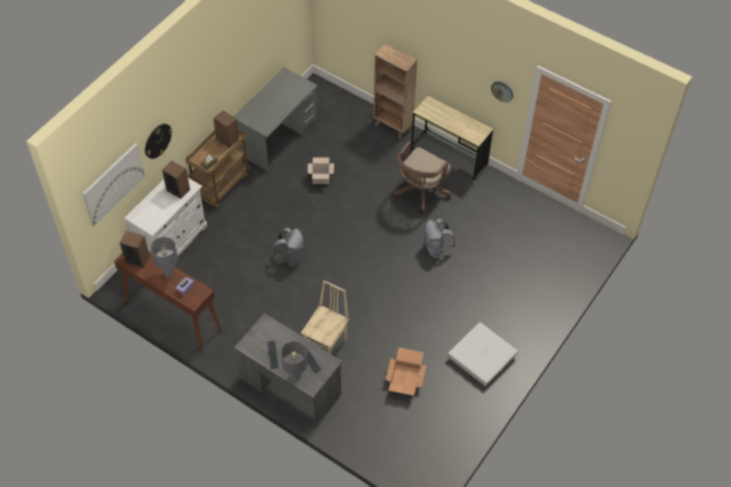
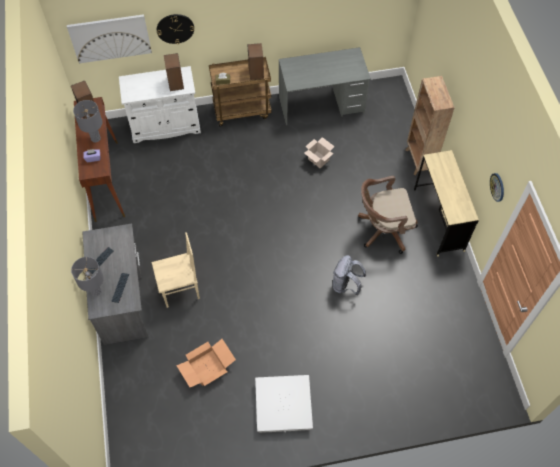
camera: 45 degrees right, 5 degrees up
(291, 257) = (230, 202): grey backpack -> none

